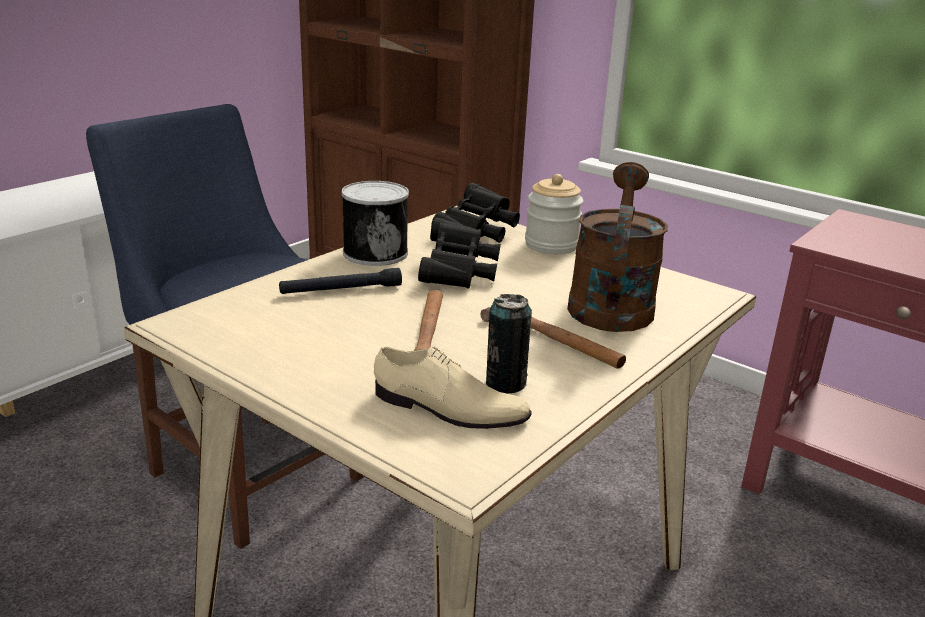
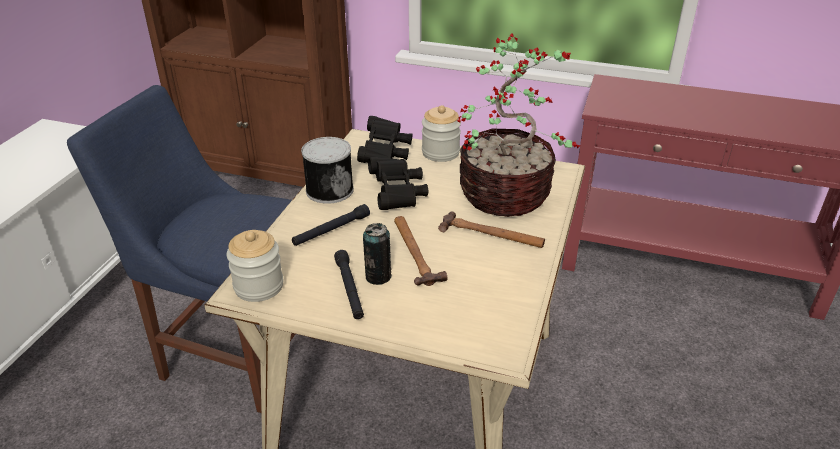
camera: 20 degrees left, 10 degrees up
(201, 323) = (259, 286): none -> jar
(308, 352) = (349, 289): none -> black flashlight
(448, 408) = (466, 307): beige shoe -> none
(505, 383) = (486, 278): can -> can (378, 276)
(611, 302) = (507, 194): brown watering can -> potted plant

